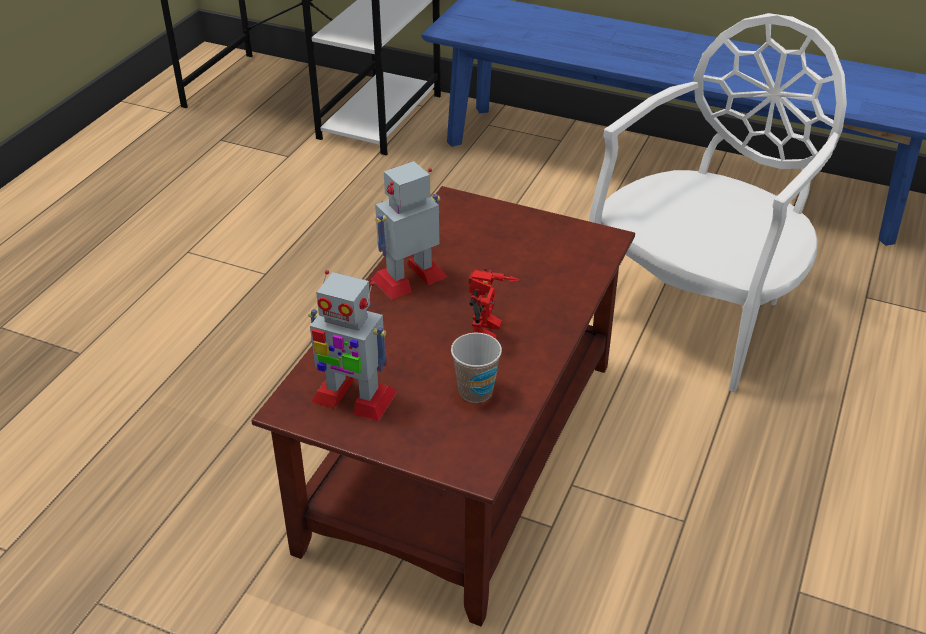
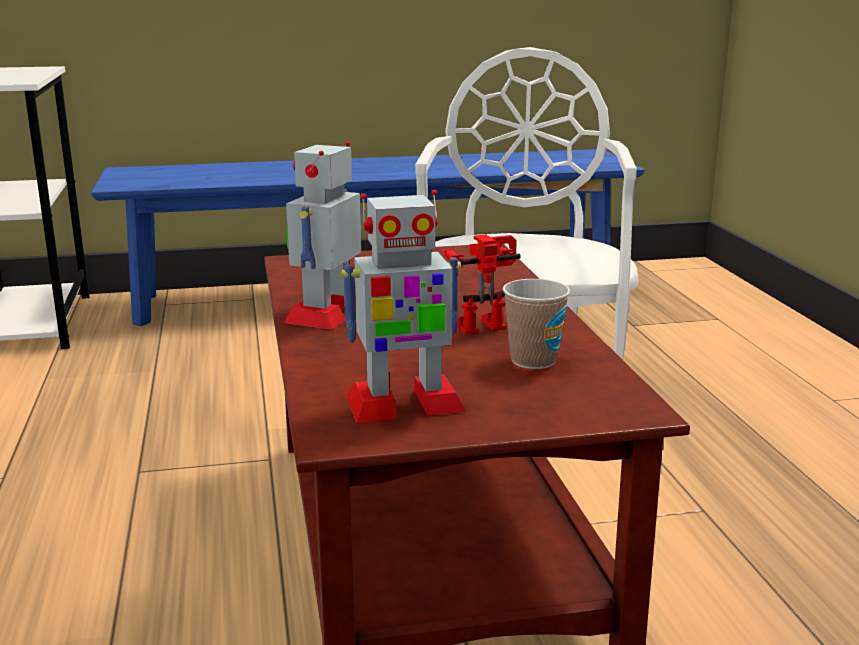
camera: 35 degrees left, 20 degrees down
(490, 334) = (480, 323): toy robot -> toy robot turned 90 degrees counterclockwise

